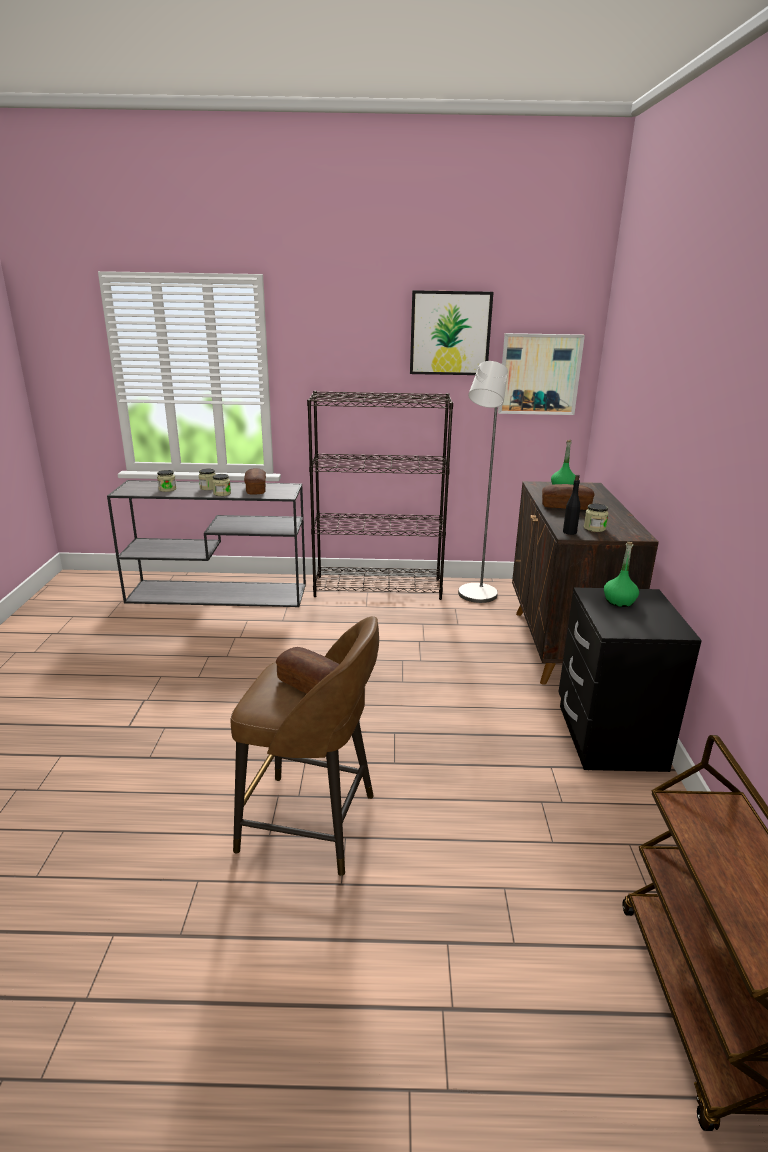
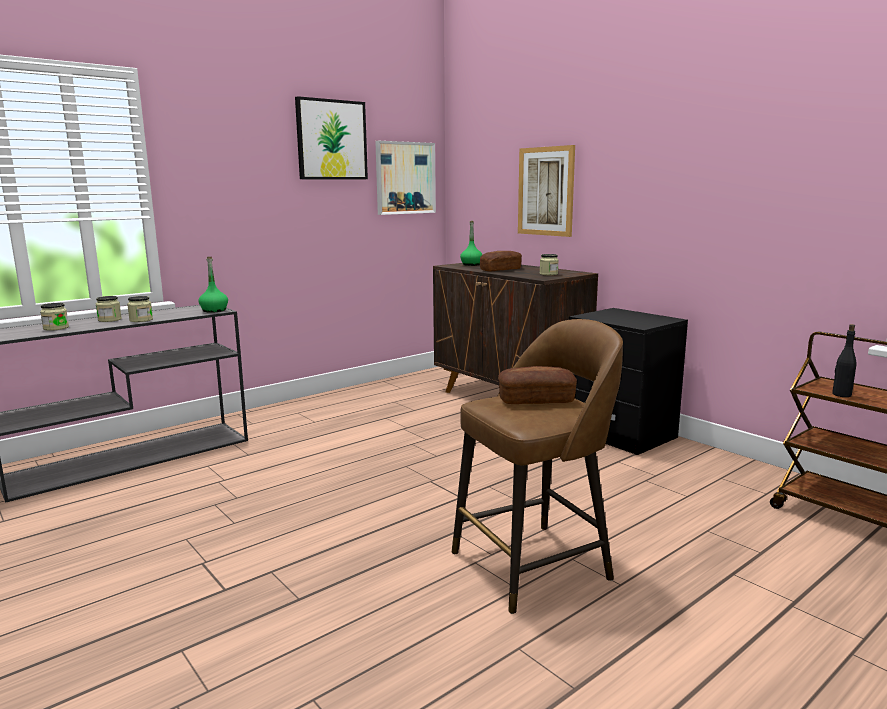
camera: 40 degrees left, 10 degrees down
(256, 489) = (173, 312): bread -> none
(379, 587) = (303, 407): black bookcase -> none
(475, 597) = (397, 391): grey floor lamp -> none
(569, 532) = (540, 277): black bottle -> black bottle (841, 394)
(619, 601) = (609, 315): green bottle -> green bottle (214, 310)
(647, 422) = (545, 191): none -> picture

